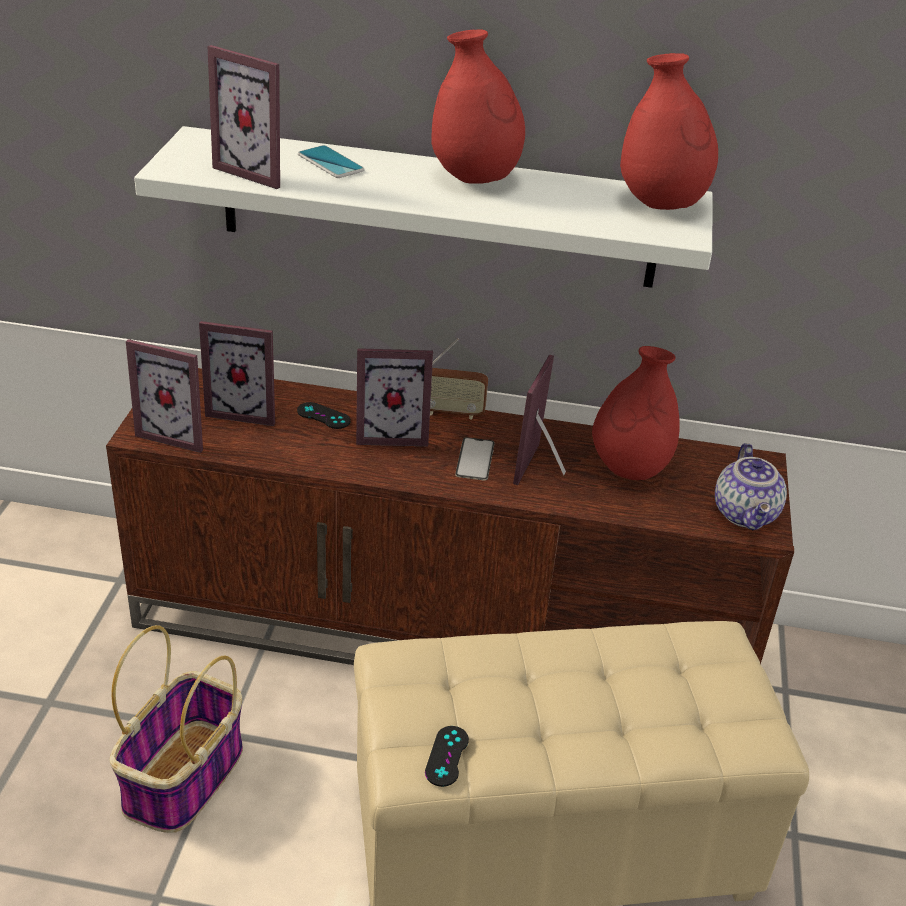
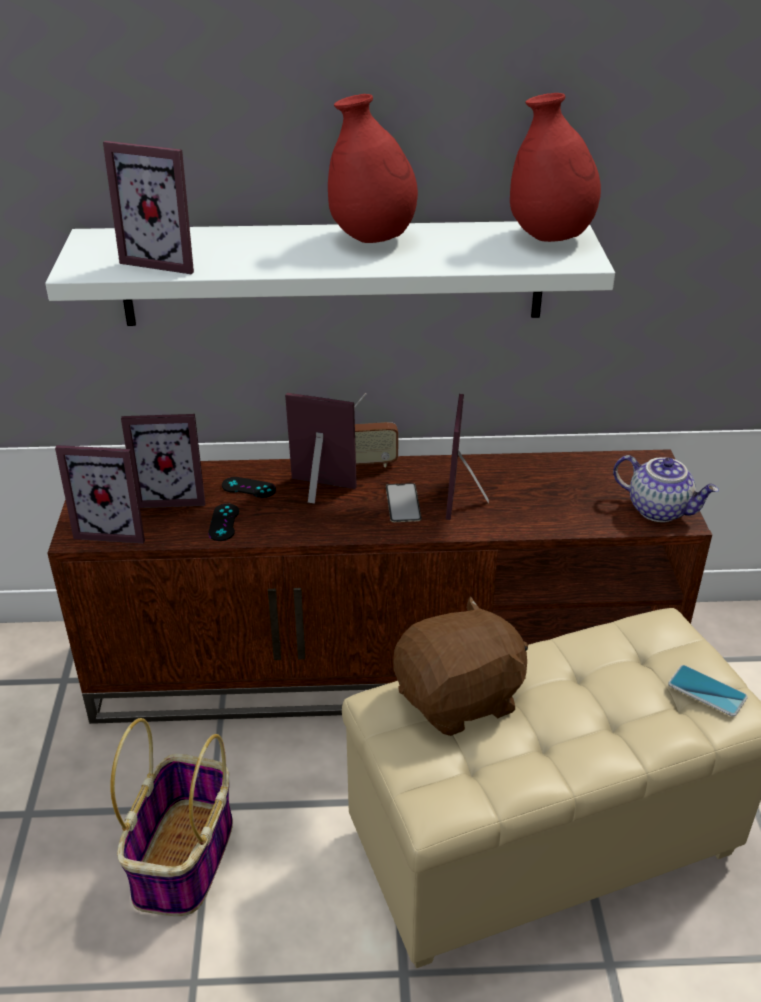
camera: 10 degrees left, 0 degrees up
(330, 163) = (231, 243): phone -> phone (707, 691)
(392, 433) = (318, 492): picture frame -> picture frame turned 150 degrees counterclockwise
(447, 756) = (466, 787): black game controller -> black game controller (224, 522)
(473, 669) = (460, 699): none -> brown plush toy
(629, 468) = (543, 486): red vase -> none
(747, 514) = (659, 509): teapot -> teapot turned 45 degrees counterclockwise

